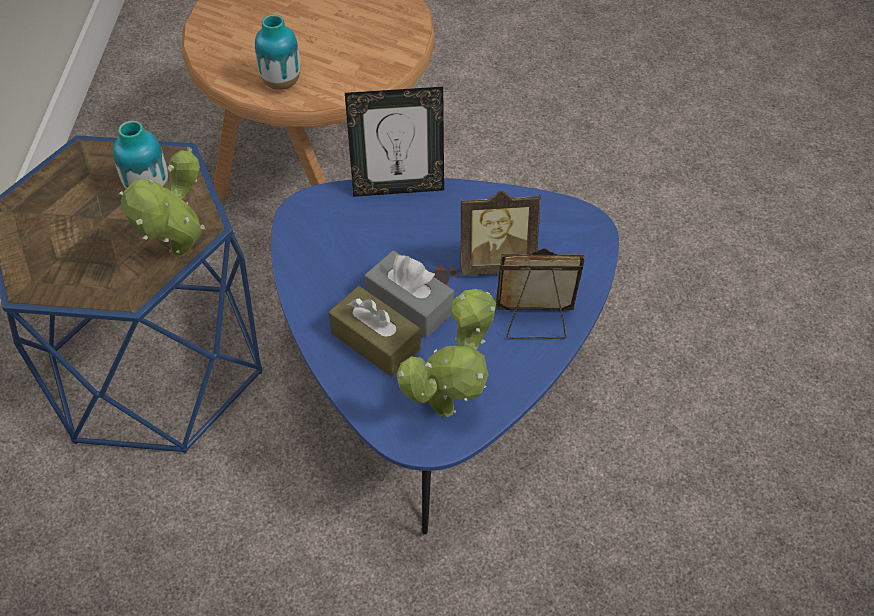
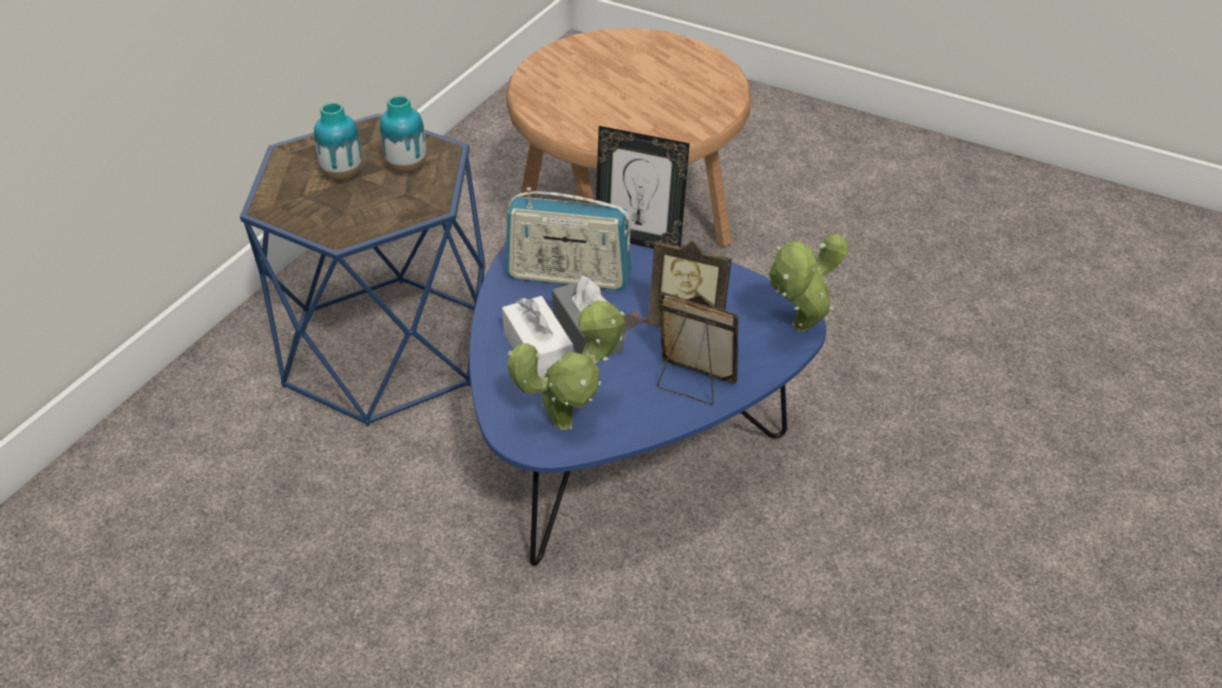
camera: 25 degrees right, 10 degrees down
(178, 256) = (397, 221): potted plant -> potted plant (798, 331)
(281, 82) = (576, 122): vase -> vase (343, 175)
(355, 249) = (568, 276): none -> radio
(375, 341) = (538, 351): brown tissue box -> white tissue box

